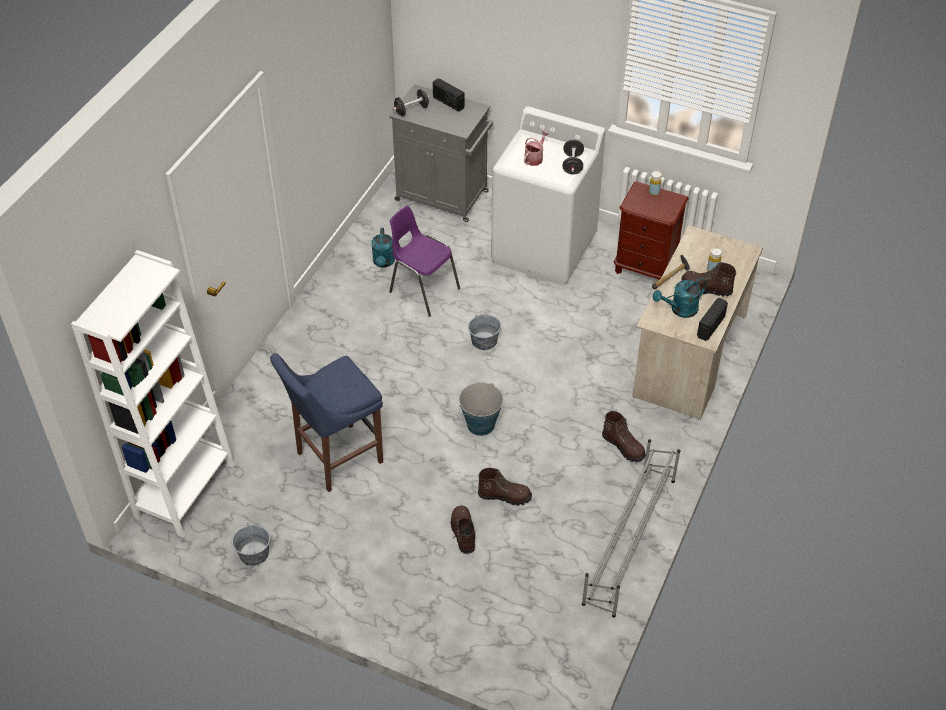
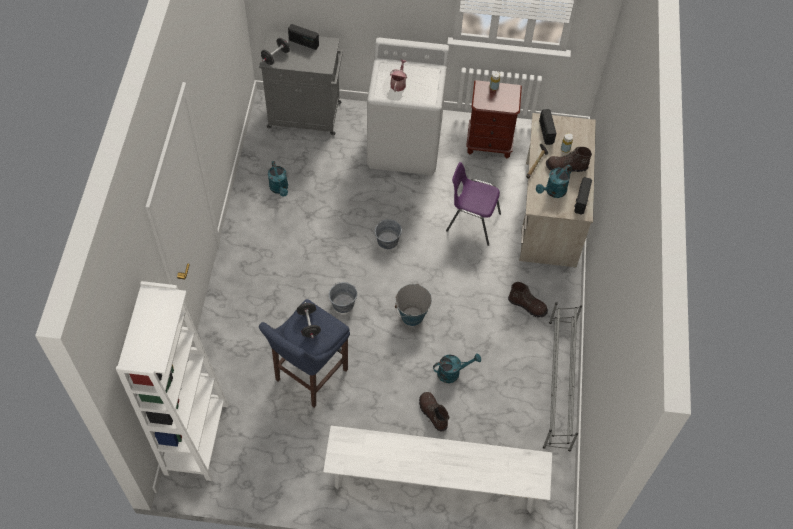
camera: 20 degrees left, 10 degrees up
(254, 553) = (275, 478): grey bucket -> grey bucket (343, 303)
(423, 290) = (321, 206): purple chair -> purple chair (471, 222)
(436, 607) = (435, 482): none -> white bench
(504, 495) = (453, 372): brown boot -> turquoise watering can
(572, 164) = (431, 83): black dumbbell -> black dumbbell (309, 324)
(696, 247) = (546, 132): none -> radio

